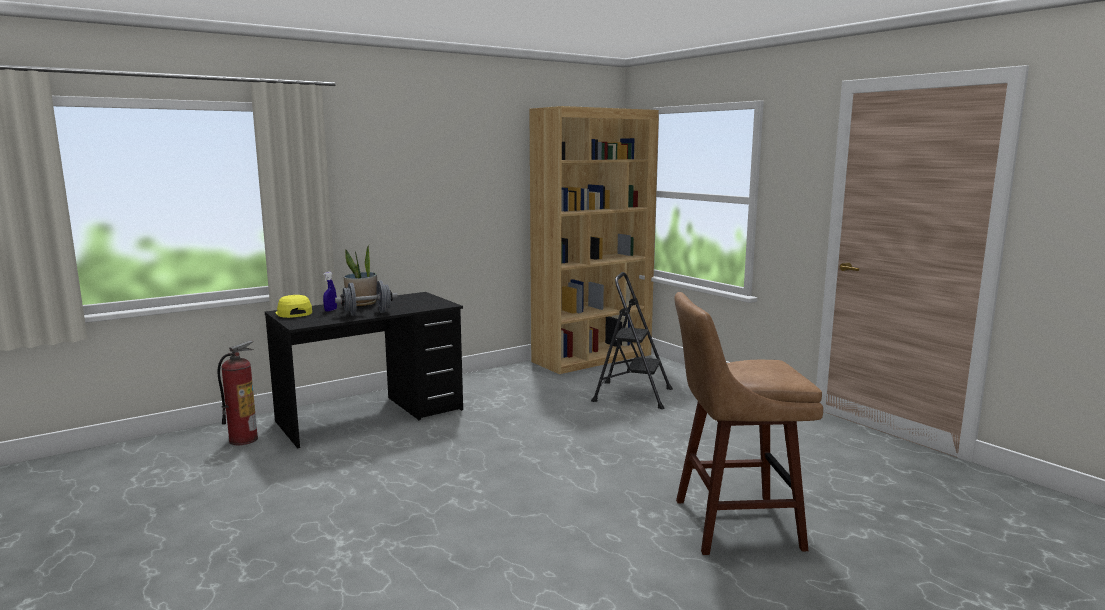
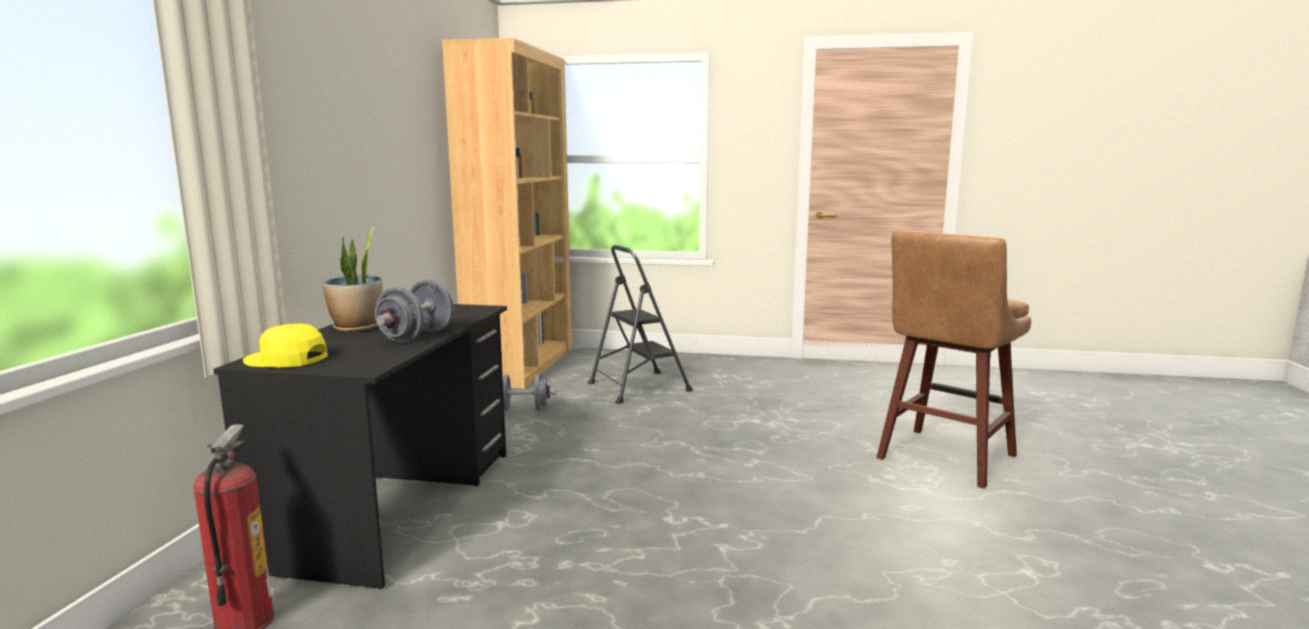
camera: 45 degrees left, 0 degrees up
(330, 310) = (339, 344): blue spray bottle -> none
(530, 386) = (523, 409): none -> grey dumbbell

